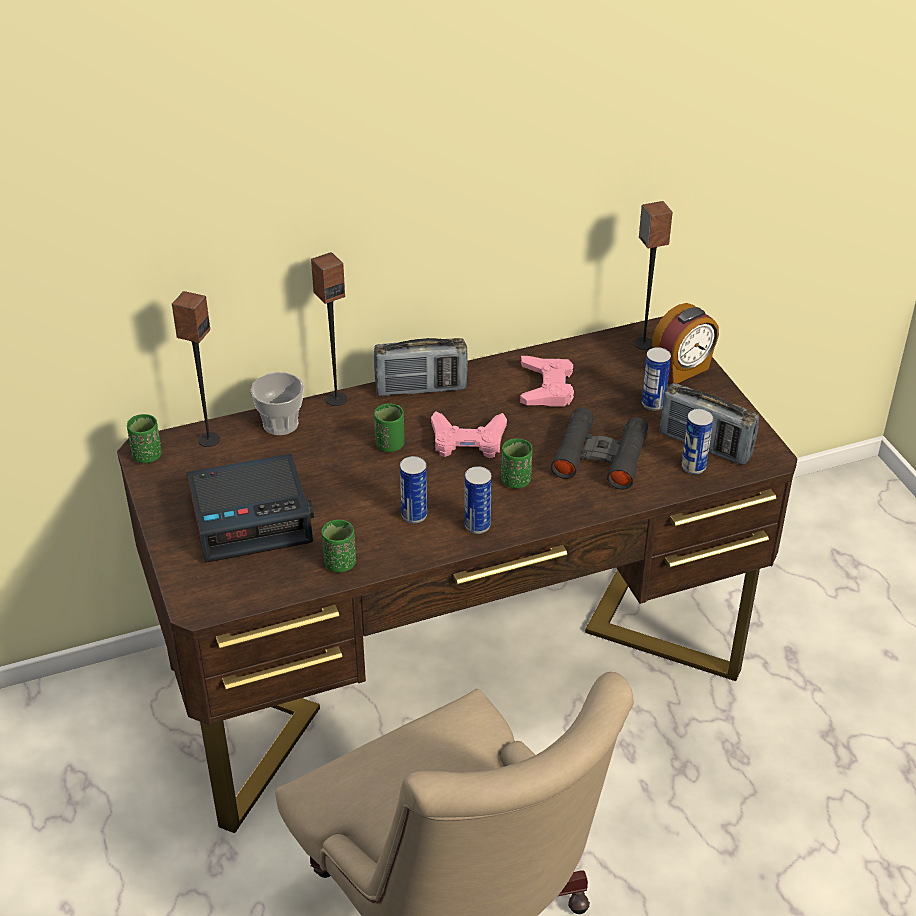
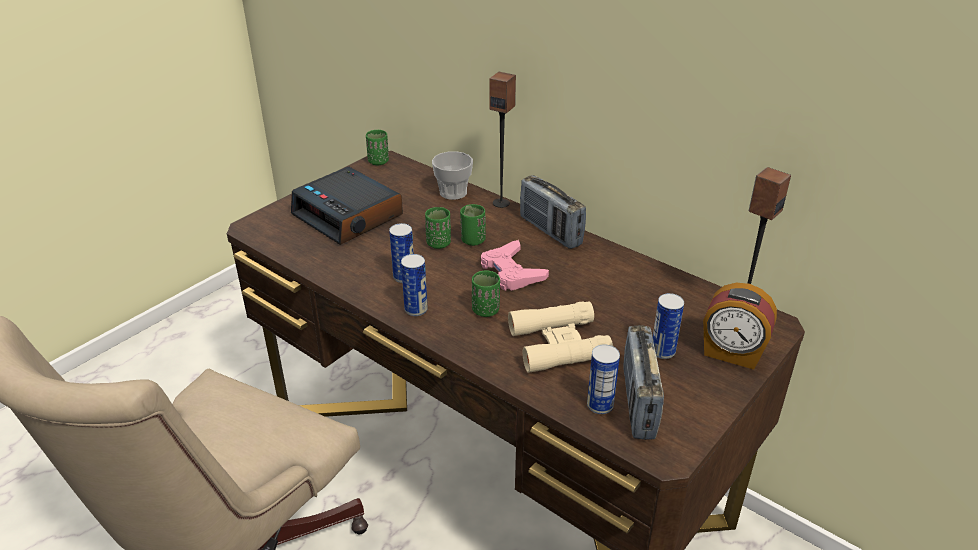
camera: 60 degrees right, 5 degrees down
(208, 439) = (413, 174): speaker -> none
(340, 563) = (328, 264): green cup -> green cup (438, 243)
(546, 387) = (618, 287): pink game controller -> none
(600, 456) = (558, 344): black binoculars -> beige binoculars

